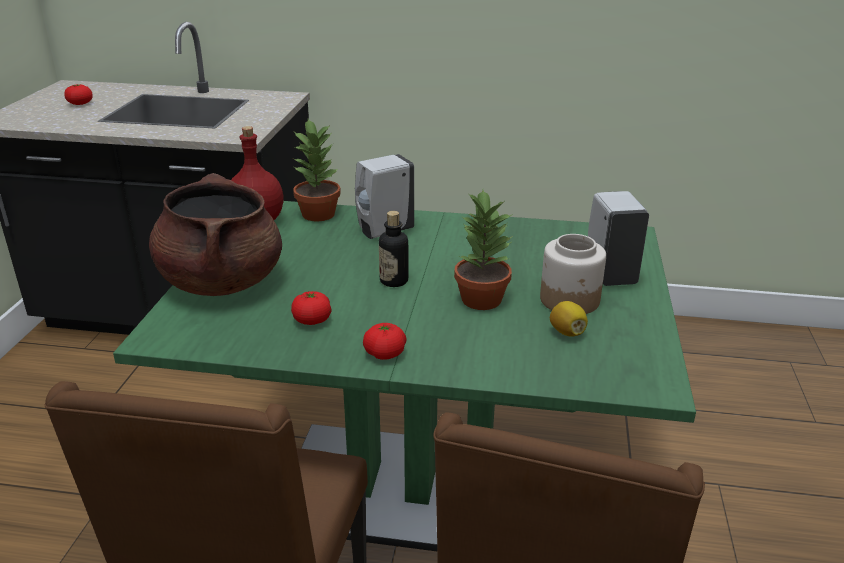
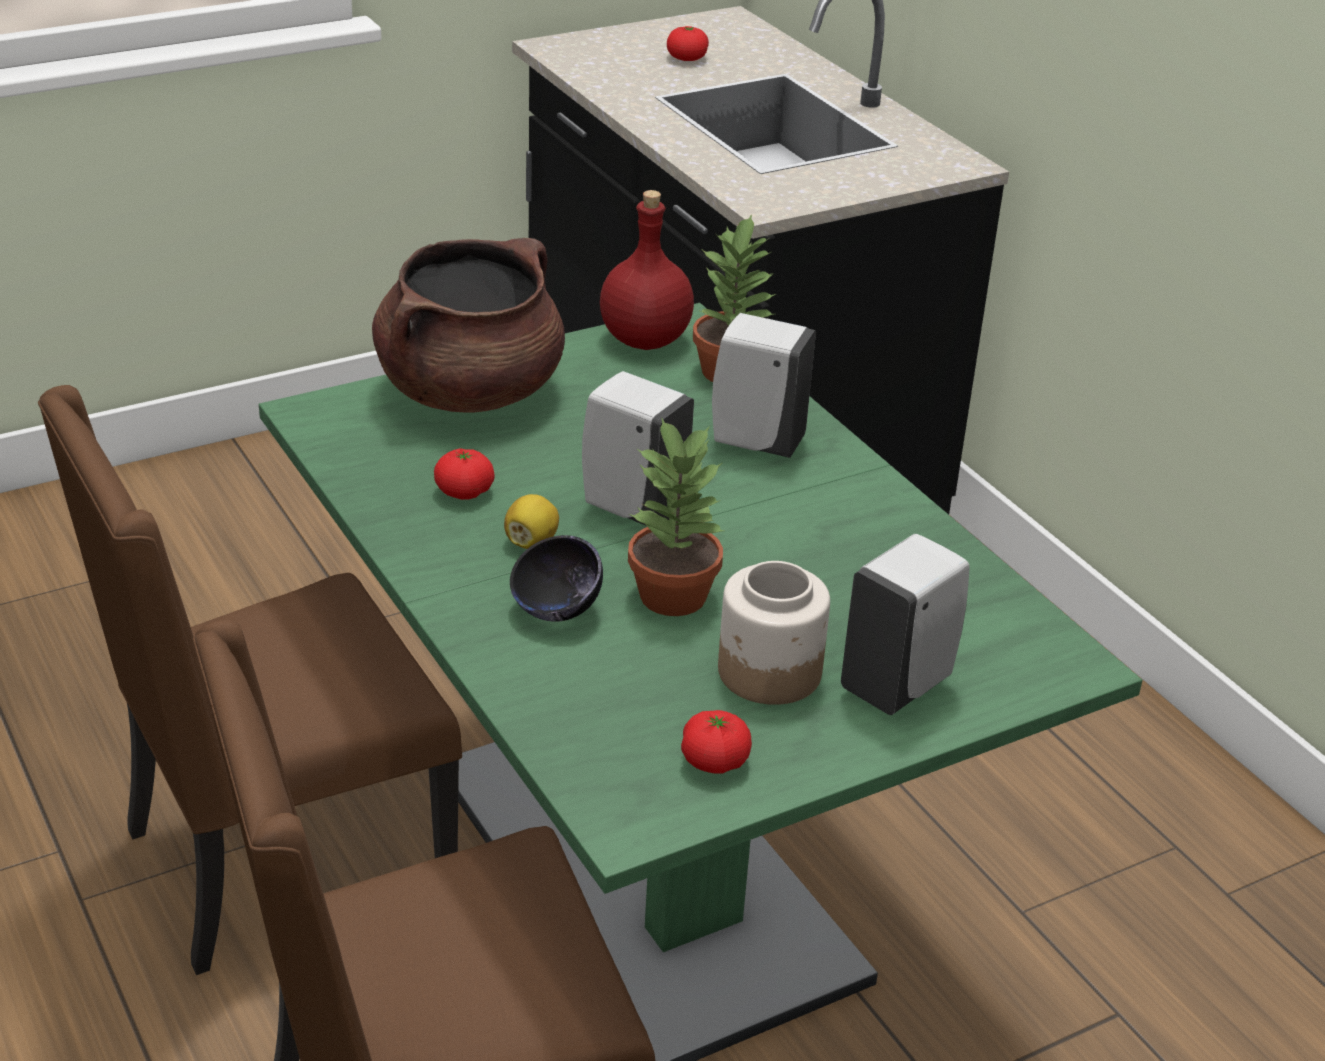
camera: 50 degrees right, 5 degrees up
(385, 354) = (453, 575): tomato -> tomato (714, 761)
(394, 281) = (631, 508): bottle -> white soap dispenser
(455, 336) = (556, 610): none -> black bowl
(567, 332) = (675, 699): lemon -> lemon (531, 542)

